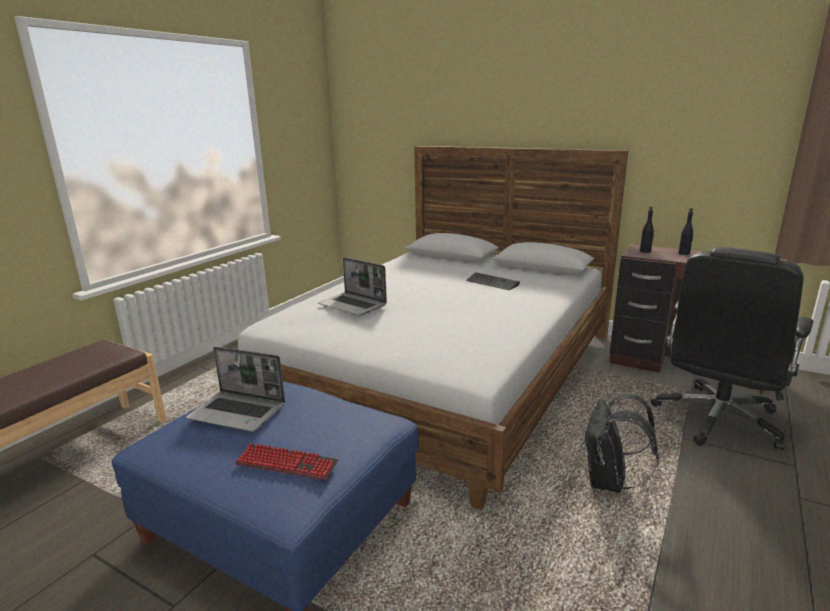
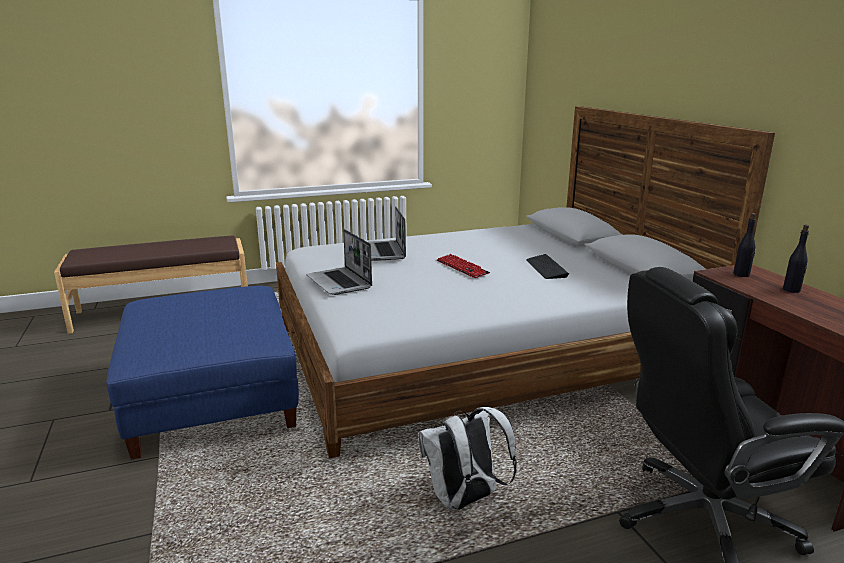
camera: 40 degrees right, 0 degrees up
(239, 412) = (207, 301): laptop -> laptop (340, 283)
(286, 463) = (171, 338): keyboard -> keyboard (462, 267)
(609, 482) = (464, 500): black backpack -> white backpack

